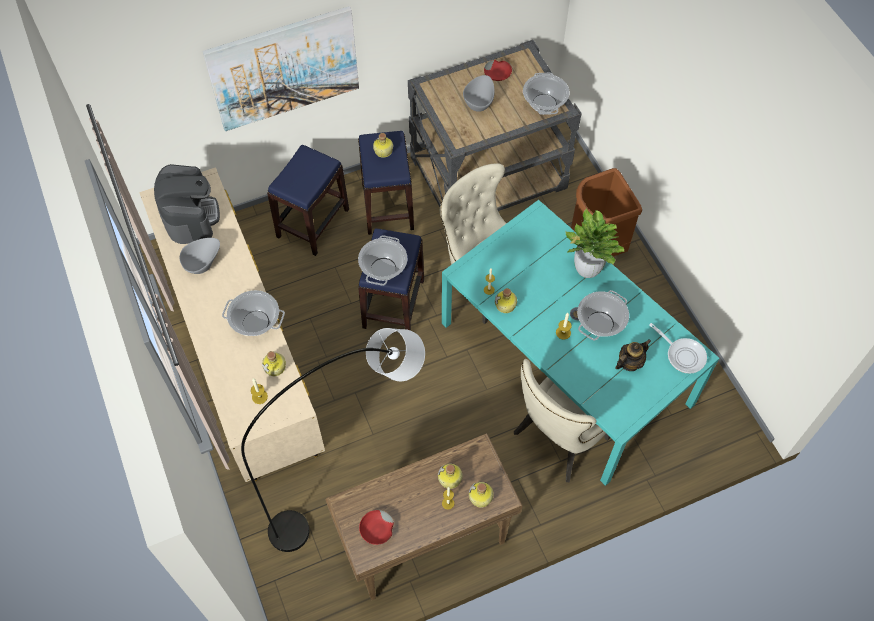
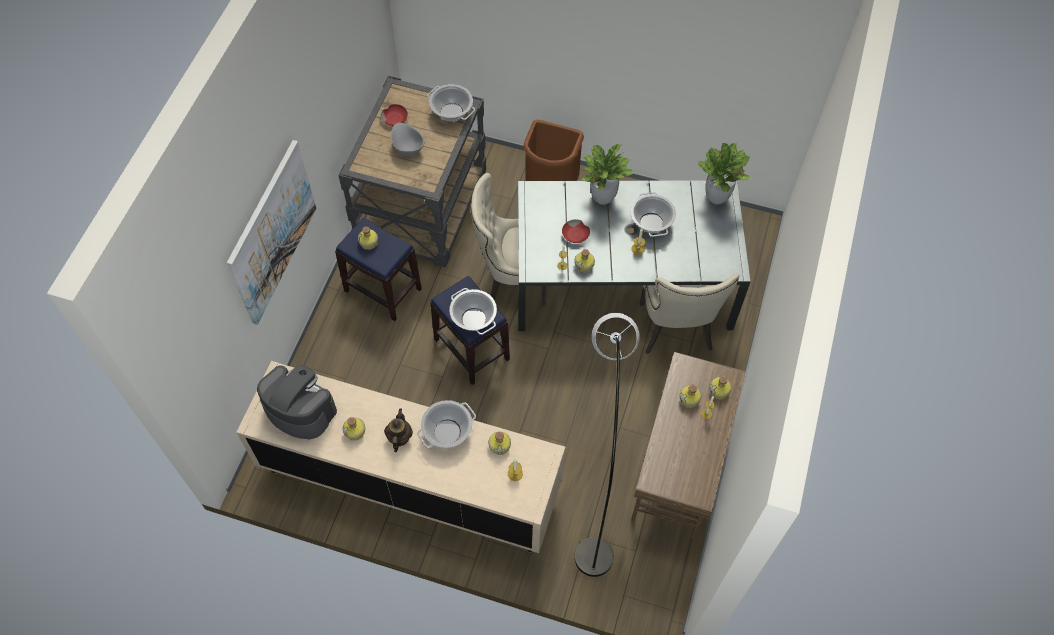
camera: 50 degrees left, 0 degrees up
(203, 263) = (355, 432): grey bowl -> bottle
(313, 224) = (345, 350): stool -> none
(376, 530) = (689, 473): red bowl -> red bowl (575, 235)
(565, 364) = (622, 282): turquoise dining table -> grey dining table
(629, 363) = (695, 230): teapot -> teapot (399, 438)
(683, 355) = (717, 197): frying pan -> potted plant

